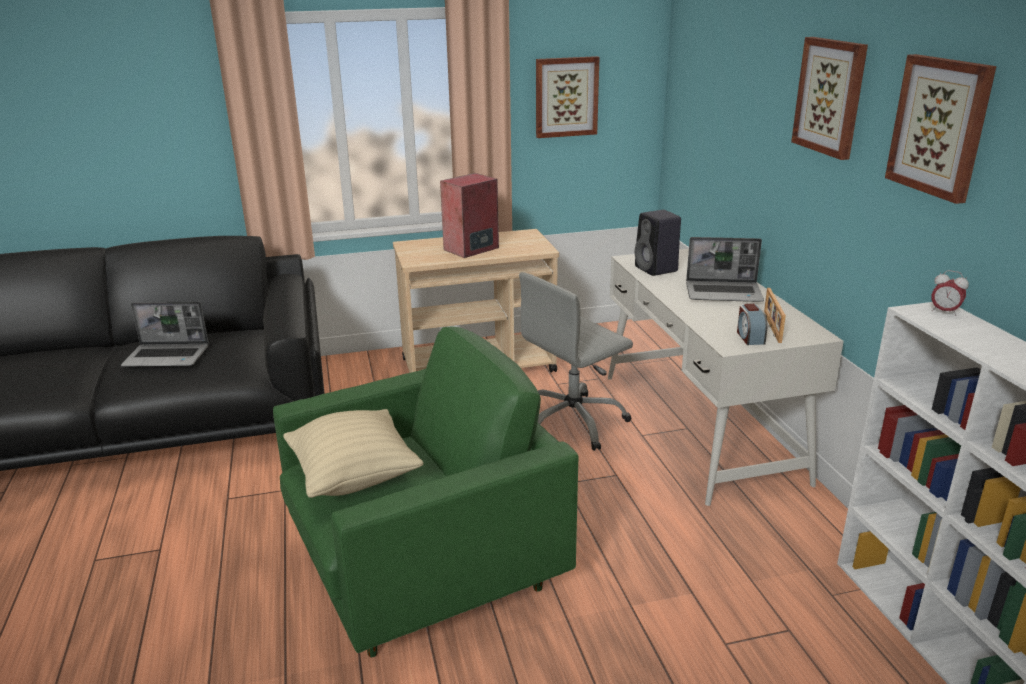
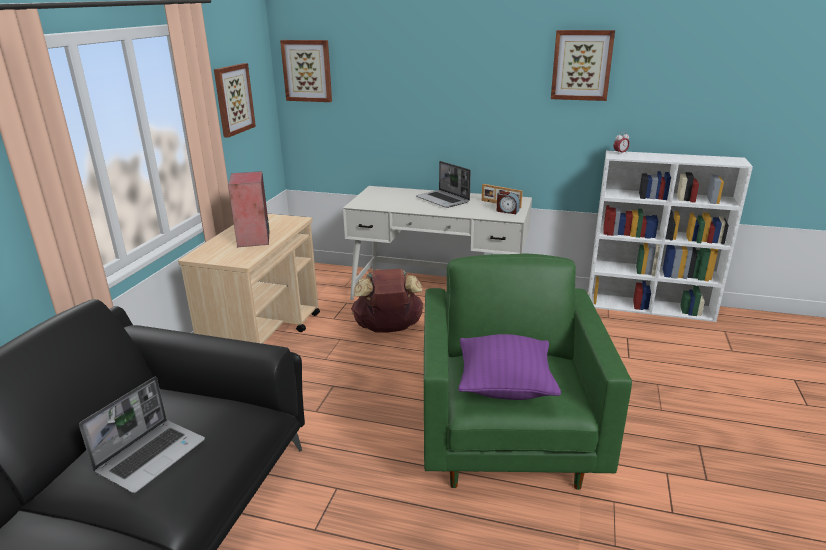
camera: 60 degrees left, 0 degrees up
(354, 477) = (505, 386): beige pillow -> purple pillow
(573, 422) = (388, 329): grey office chair -> brown backpack
(657, 269) = (385, 203): black speaker -> none
(724, 293) = (443, 200): laptop -> laptop turned 105 degrees clockwise
(830, 96) = (486, 62): picture -> picture (307, 71)

